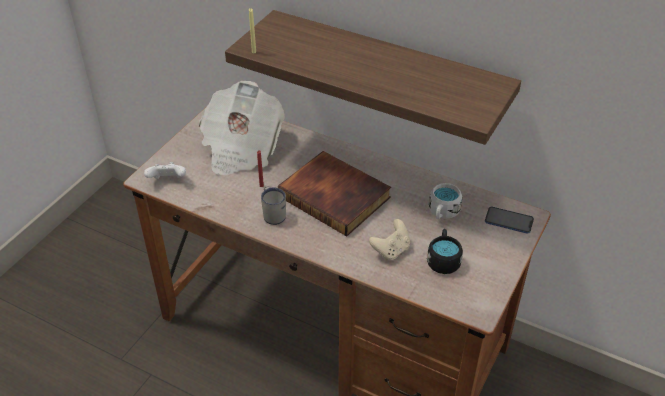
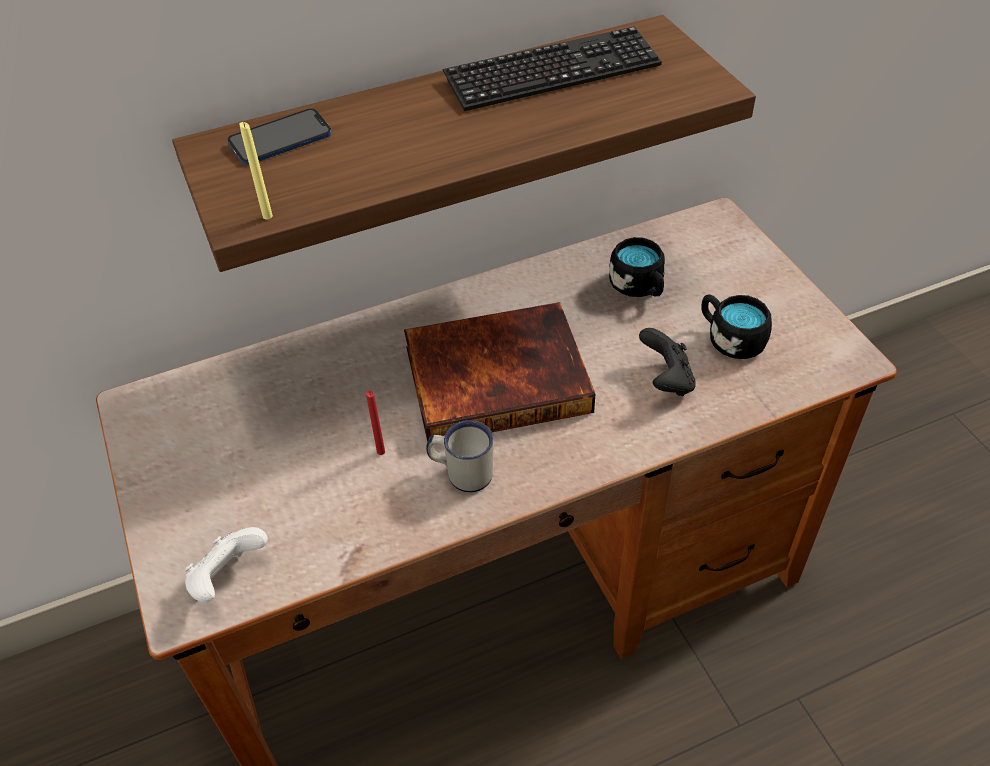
camera: 50 degrees left, 5 degrees up
(241, 148) = (262, 428): newspaper -> none
(391, 250) = (666, 380): beige game controller -> black game controller
(428, 71) = (552, 73): none -> keyboard
(442, 212) = (639, 287): white mug -> black mug
(508, 221) = (711, 238): phone -> phone (280, 139)

